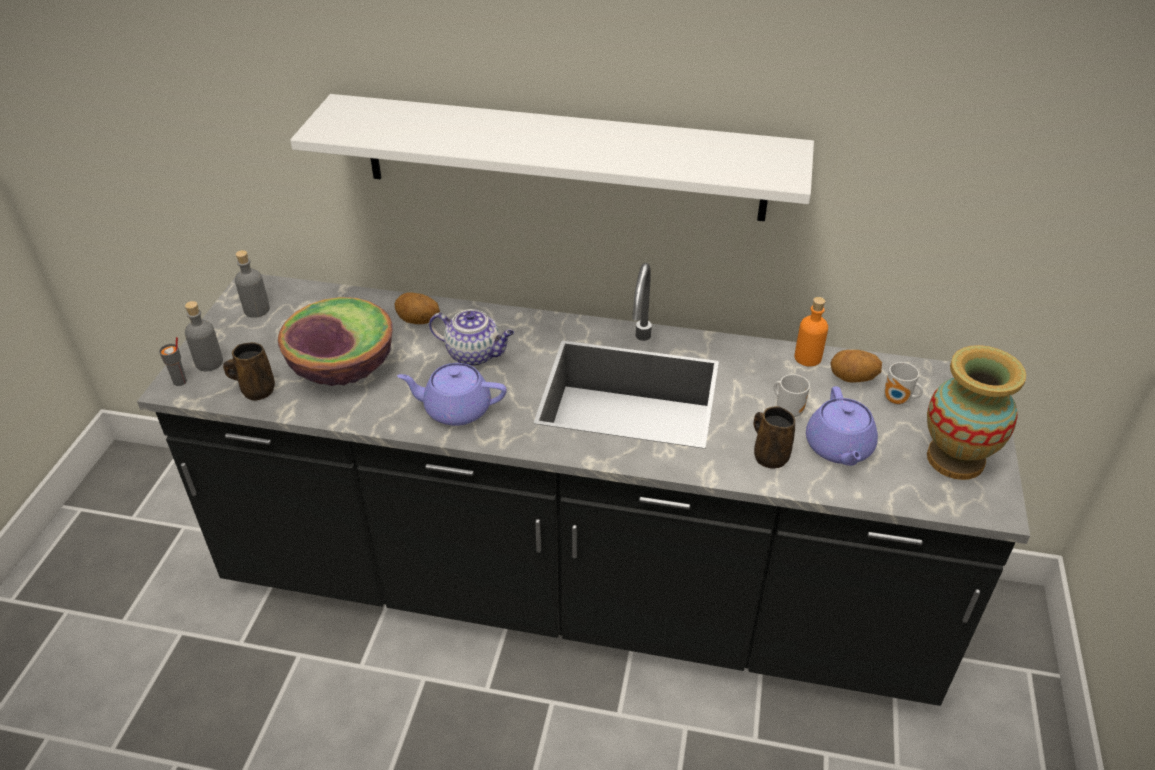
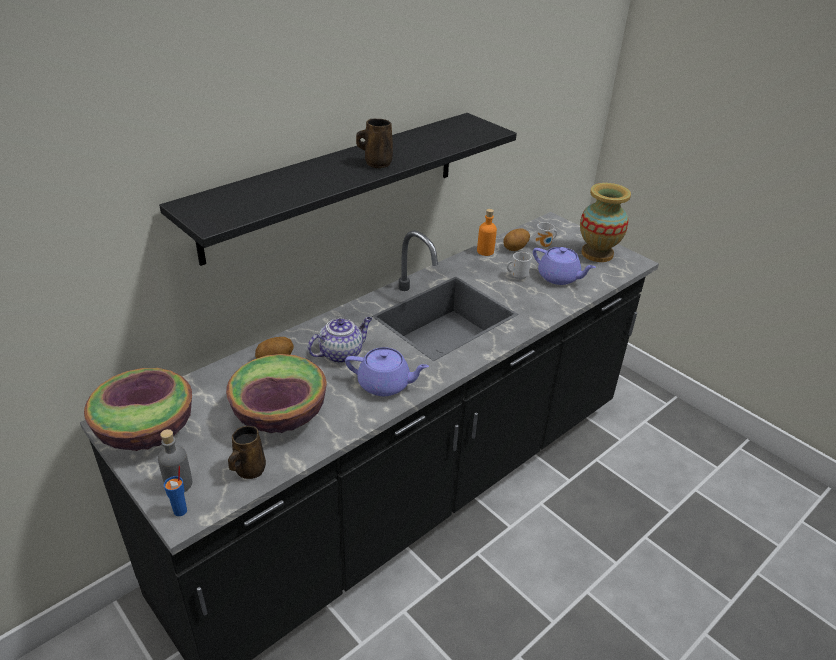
camera: 55 degrees left, 5 degrees down
(180, 381) = (181, 510): grey cup -> blue cup
(256, 310) = (147, 432): grey bottle -> bowl
(456, 409) = (385, 384): purple teapot -> purple teapot turned 120 degrees counterclockwise
(563, 158) = (336, 184): white shelf -> black shelf
(769, 456) = (544, 298): brown mug -> brown mug (376, 163)

